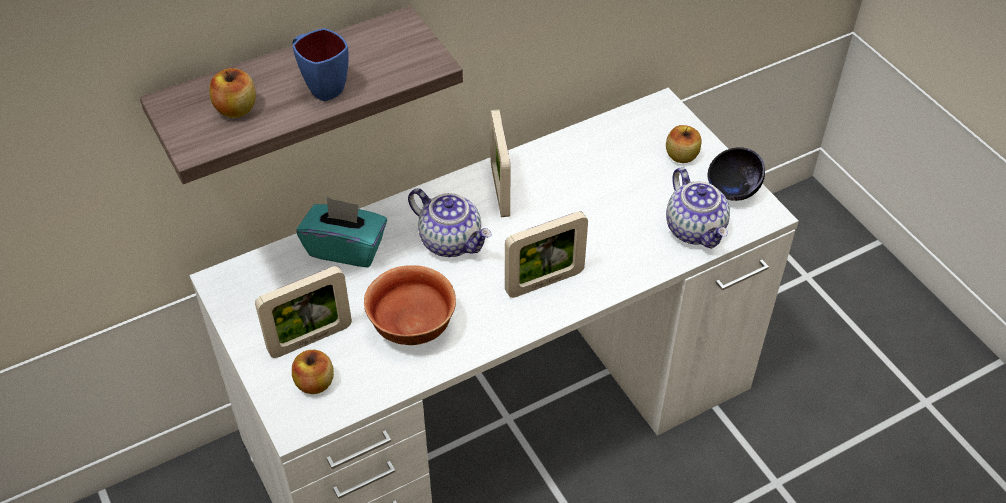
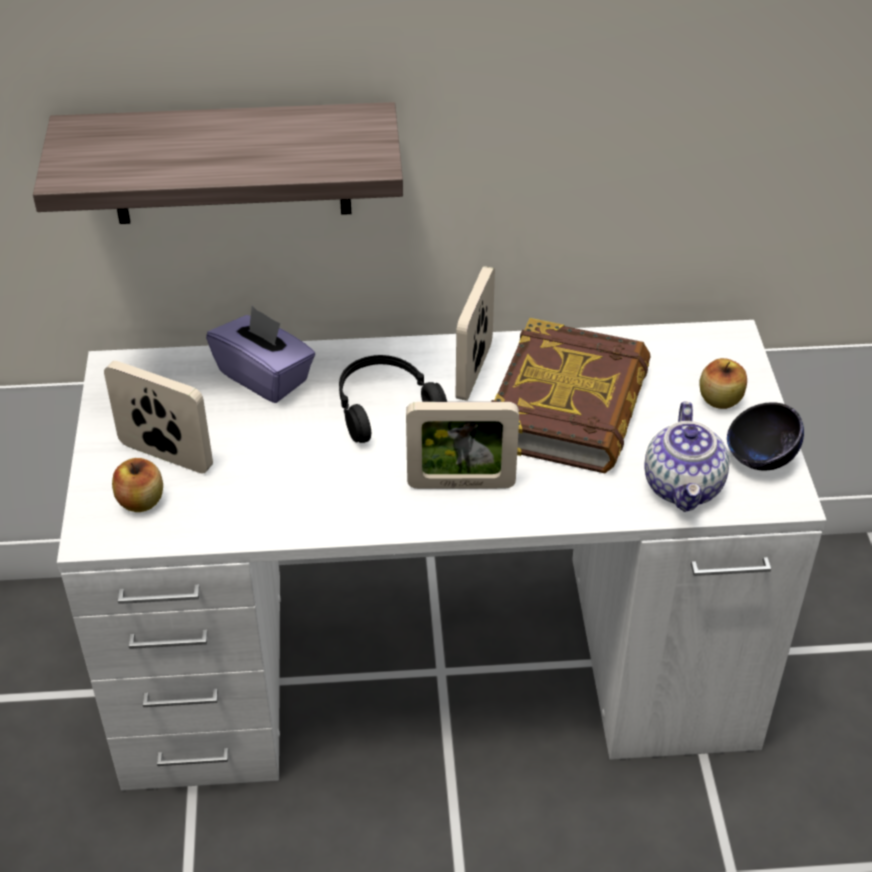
camera: 25 degrees right, 5 degrees down
(236, 109) = (133, 152): apple -> none
(310, 339) = (166, 456): picture frame -> picture frame turned 150 degrees counterclockwise
(321, 86) = (236, 154): blue mug -> none
(346, 248) = (264, 376): turquoise tissue box -> purple tissue box
(411, 327) = (280, 480): bowl -> none
(451, 241) = (384, 406): teapot -> black headphones
(584, 196) = (569, 407): none -> book

